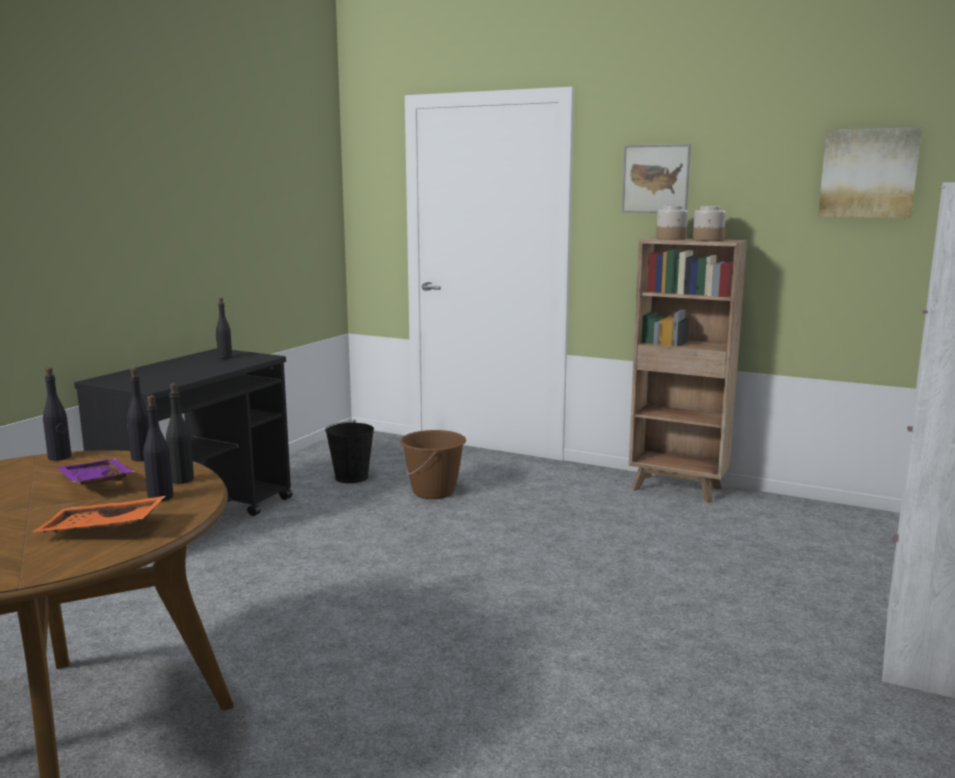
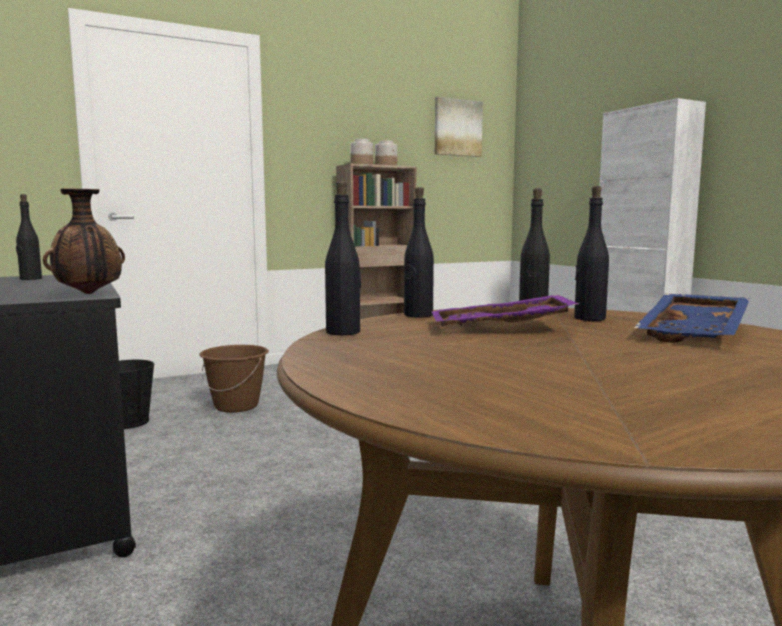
camera: 55 degrees left, 5 degrees down
(102, 530) = (696, 334): orange tray -> blue tray
(158, 385) = (89, 294): none -> vase
(655, 179) = (331, 121): picture -> none

